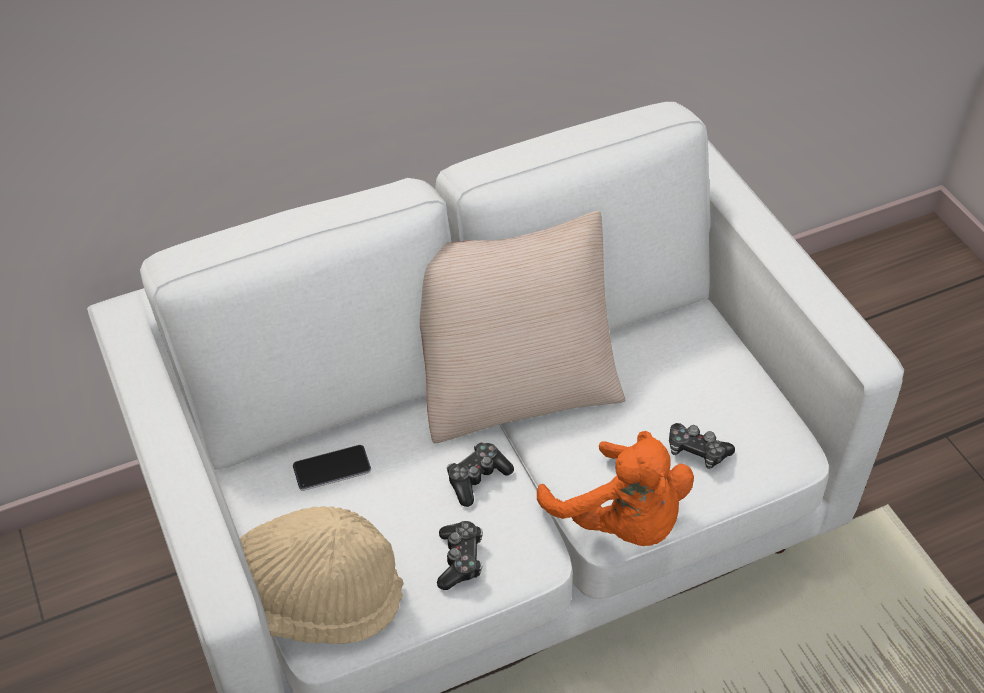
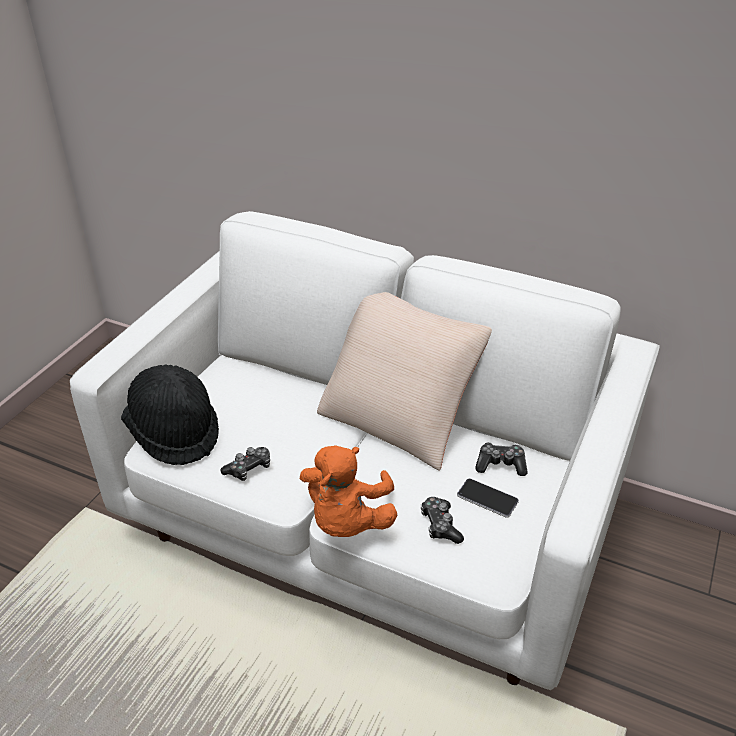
camera: 50 degrees right, 10 degrees down
(318, 597) = (174, 431): beige hat -> black hat
(332, 468) = (260, 388): phone -> phone (487, 498)
(477, 478) = (312, 443): game controller -> game controller (500, 465)

